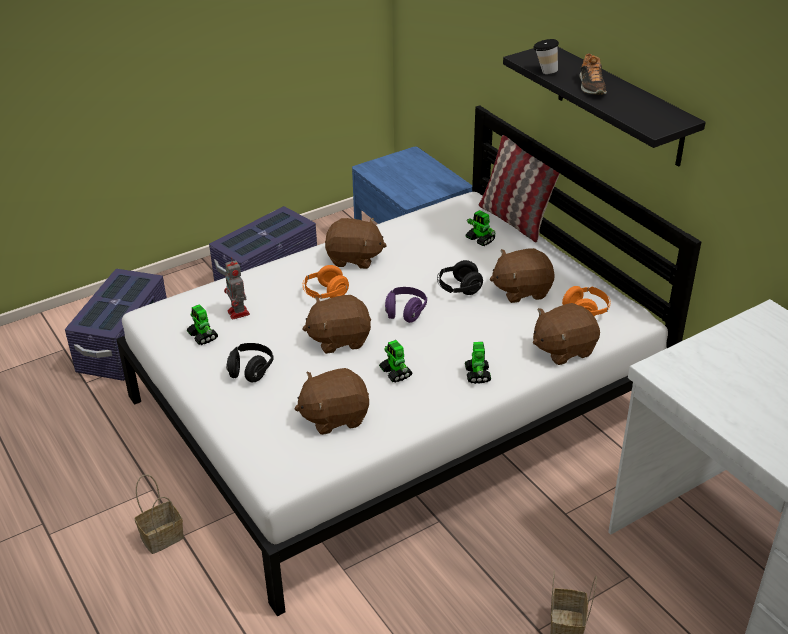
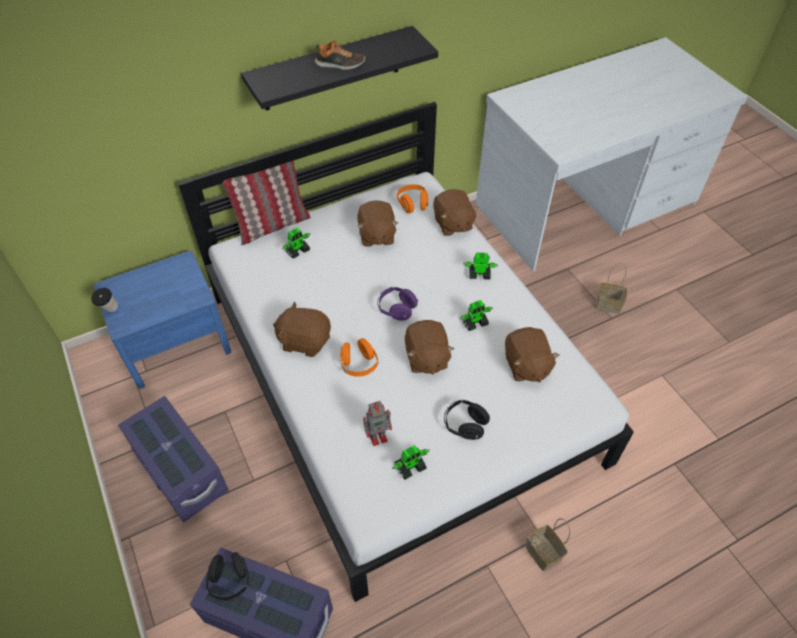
camera: 85 degrees left, 15 degrees up
(354, 258) = (304, 340): brown plush toy -> brown plush toy turned 90 degrees counterclockwise
(459, 289) = (368, 272): black headphones -> black headphones (230, 581)
(544, 72) = (303, 83): cup -> cup (109, 310)

